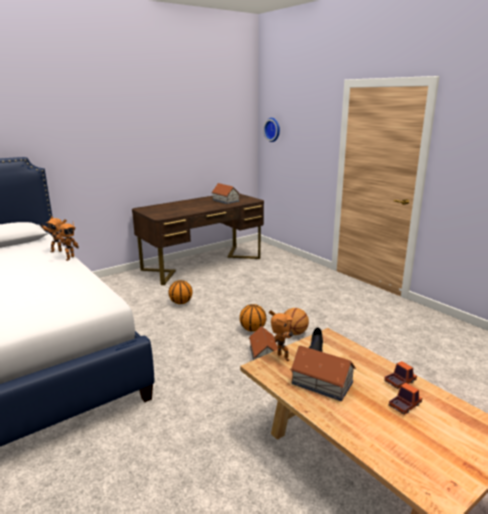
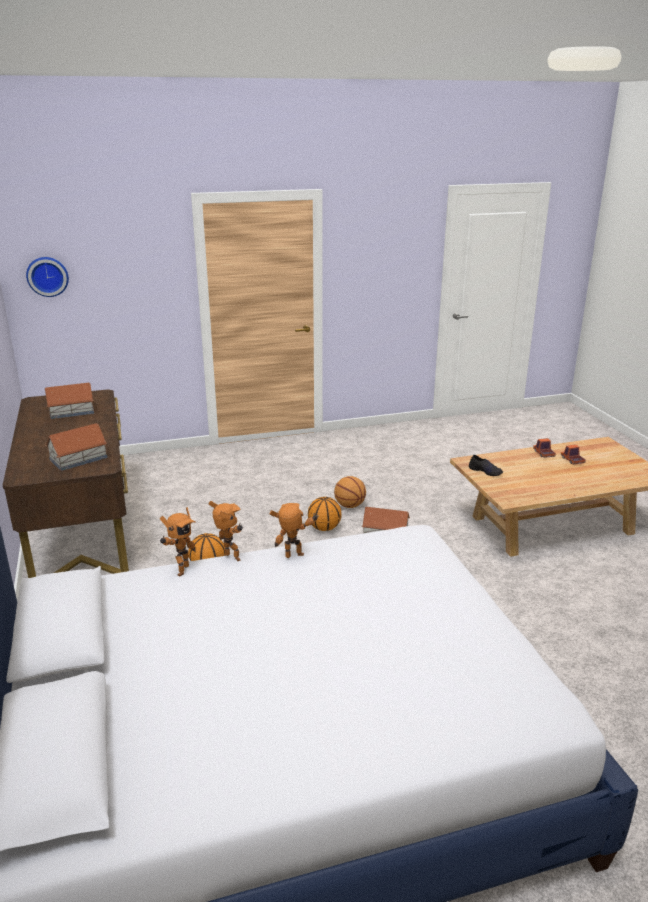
camera: 70 degrees left, 5 degrees up
(281, 358) = (497, 488): toy robot -> toy robot (295, 557)
(322, 383) = (539, 480): toy house -> toy house (79, 458)

